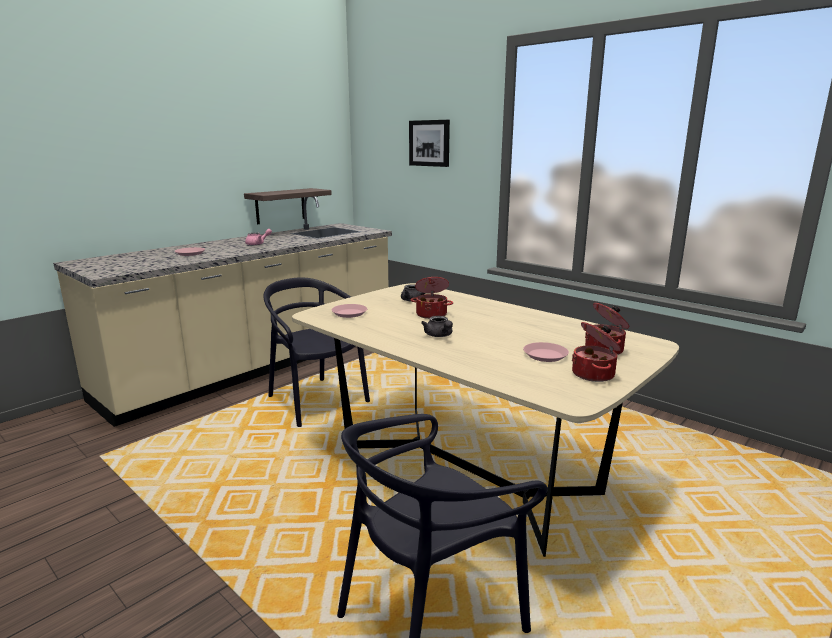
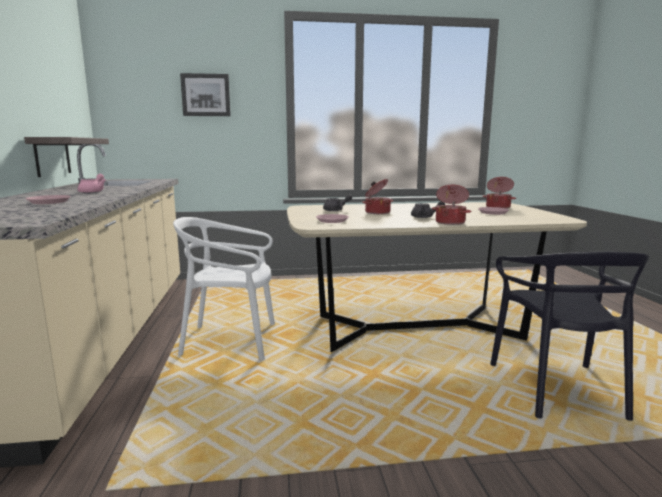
camera: 50 degrees left, 5 degrees down
(316, 401) = (231, 341): black chair -> white chair
(594, 374) = (532, 213): cooking pot -> cooking pot (450, 222)

